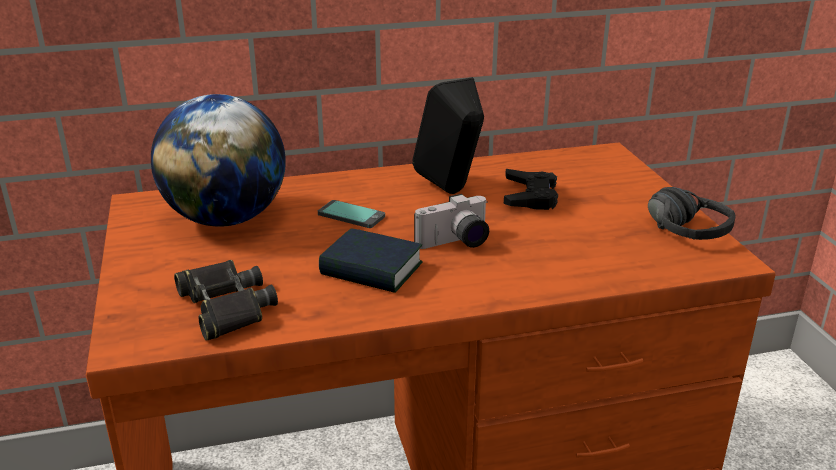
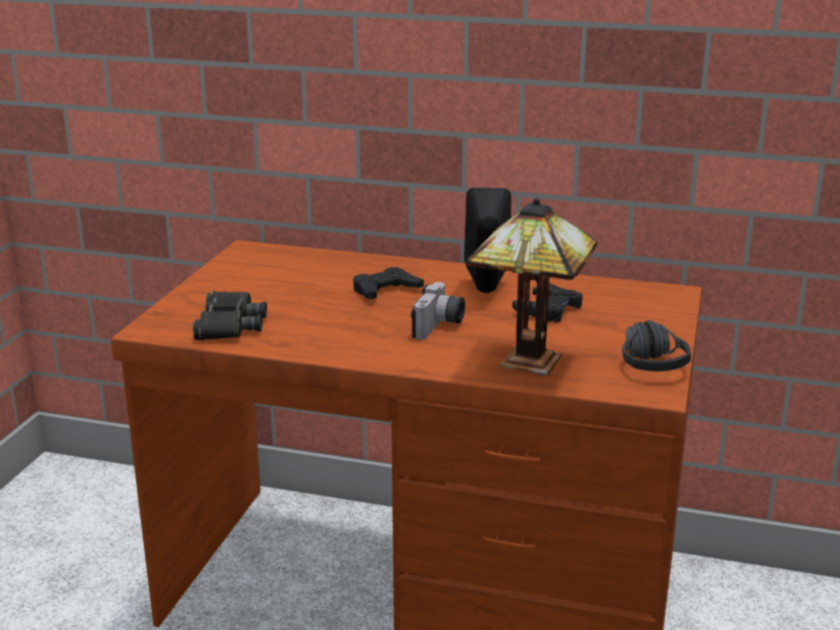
camera: 30 degrees right, 5 degrees down
(226, 219) = (293, 272): globe -> none
(351, 215) = (385, 290): phone -> black game controller
(371, 269) = (353, 328): book -> none
(456, 243) = (439, 326): camera -> camera turned 75 degrees counterclockwise
(582, 260) = (525, 362): none -> table lamp

